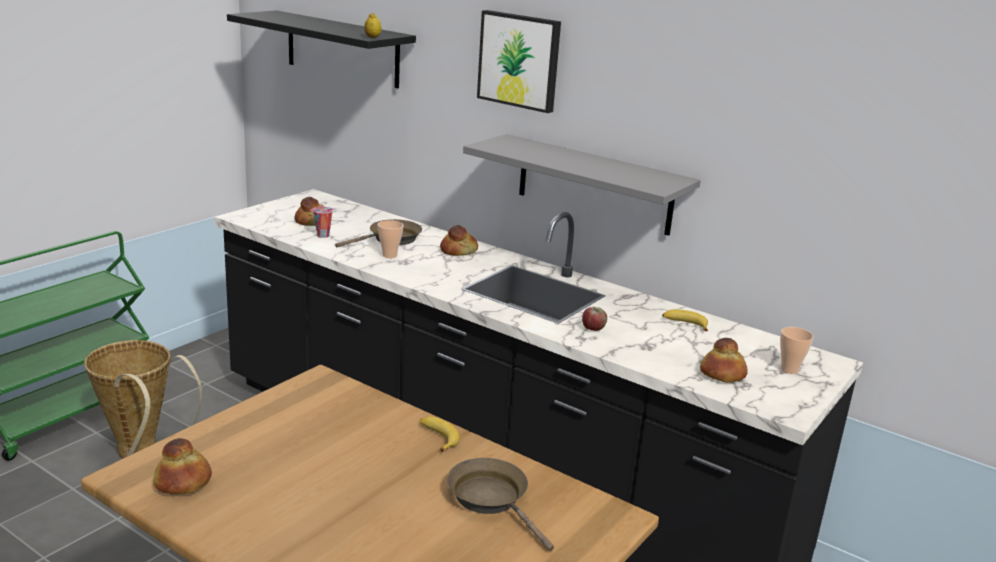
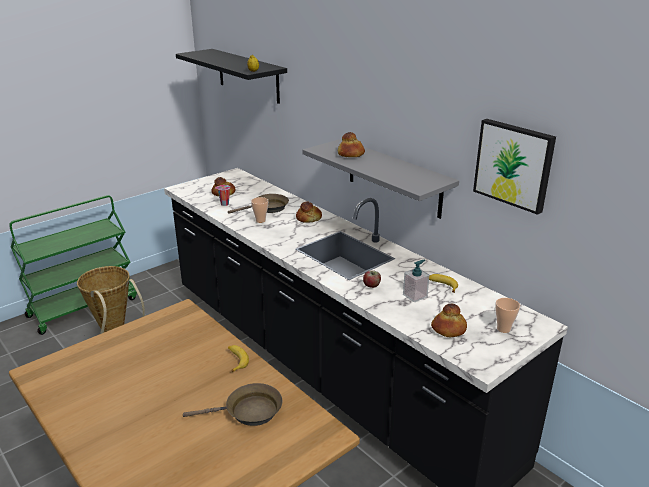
camera: 15 degrees right, 5 degrees up
(182, 482) = (64, 379): bread -> bread (350, 154)
(492, 499) = (249, 412): brown frying pan -> brown frying pan turned 105 degrees clockwise
(520, 60) = (346, 87): picture -> picture (514, 164)
(657, 338) = (415, 296): none -> soap dispenser

